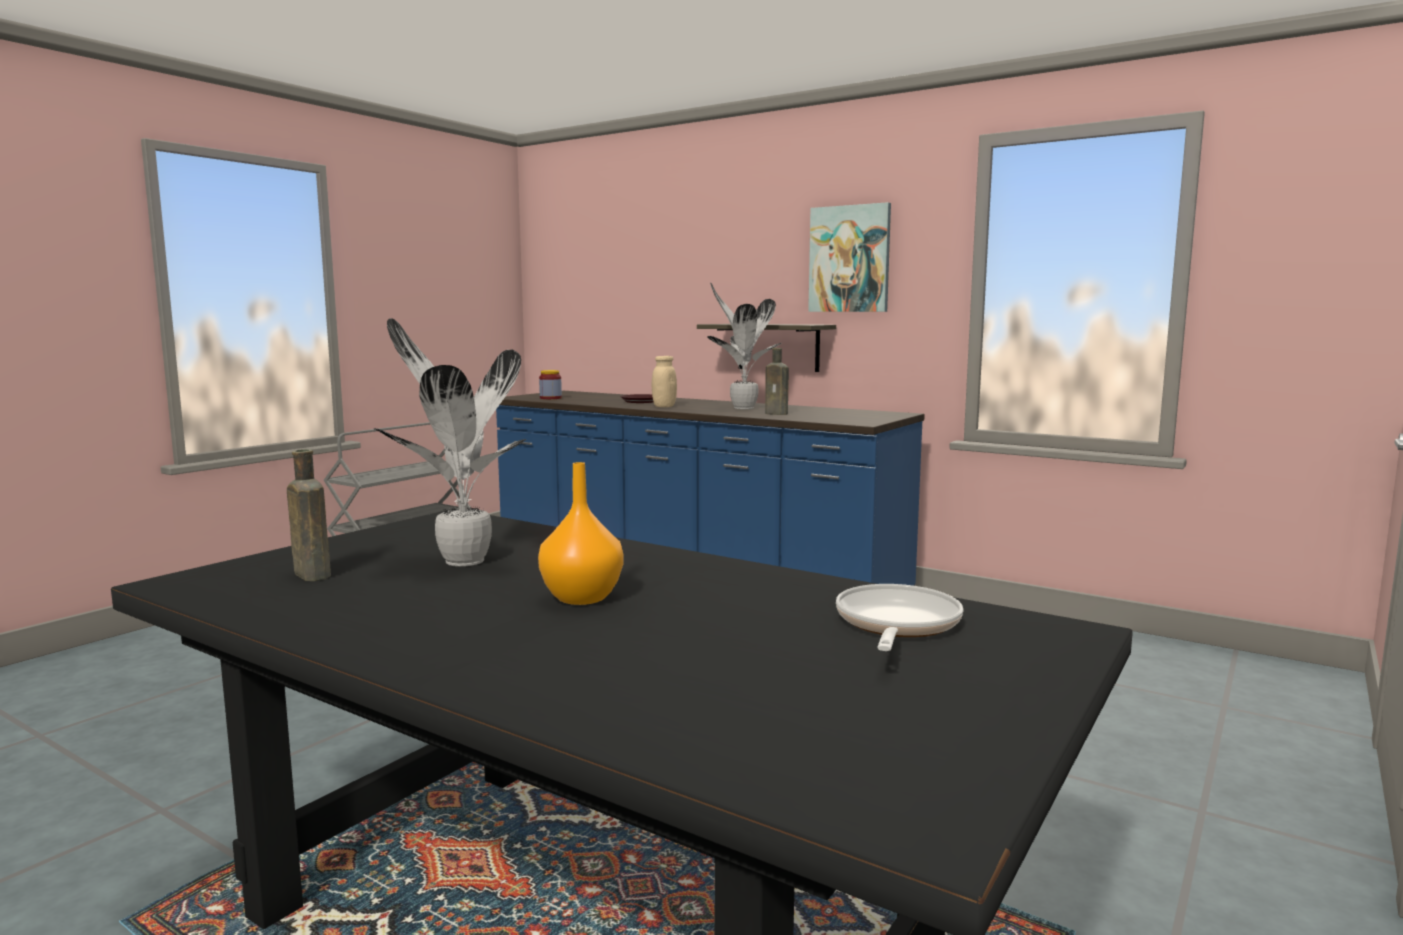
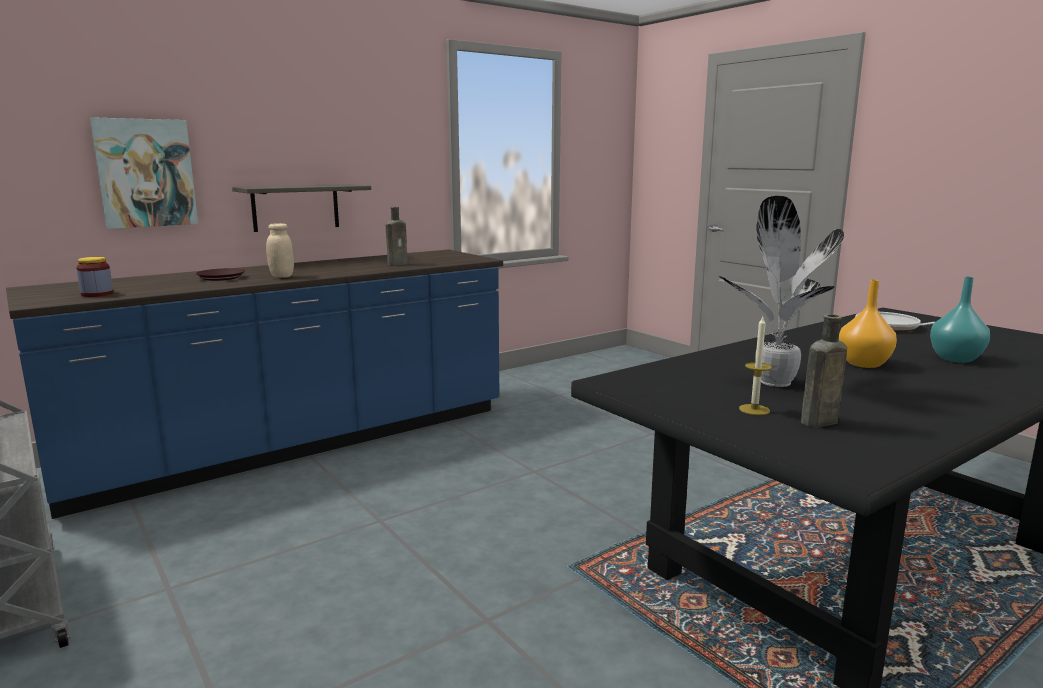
camera: 70 degrees left, 5 degrees up
(357, 555) = (754, 409): none -> candle
(657, 653) = (956, 359): none -> turquoise vase
(741, 408) = (342, 266): potted plant -> none
(849, 259) = (357, 126): picture -> picture (146, 173)

